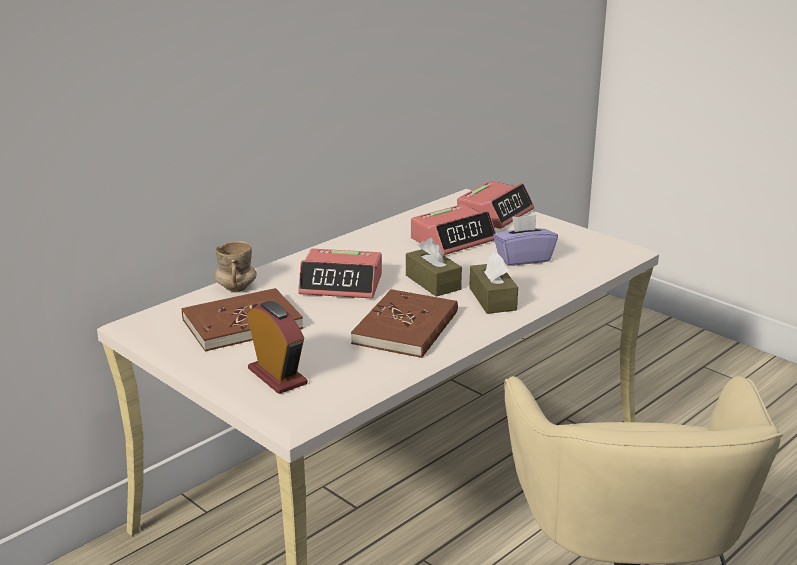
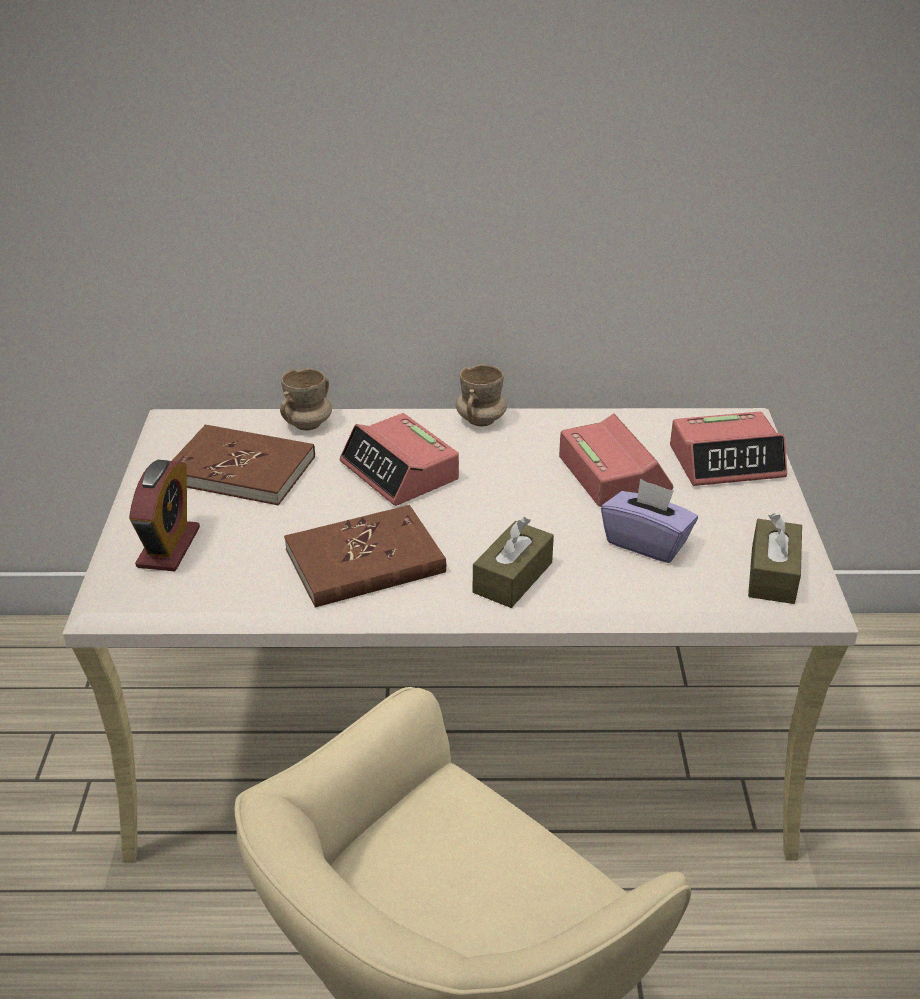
camera: 45 degrees right, 10 degrees up
(337, 245) = (480, 419): none -> beige mug
(433, 282) = (490, 519): brown tissue box -> brown tissue box (772, 574)
(453, 239) = (613, 473): alarm clock -> alarm clock turned 120 degrees counterclockwise

